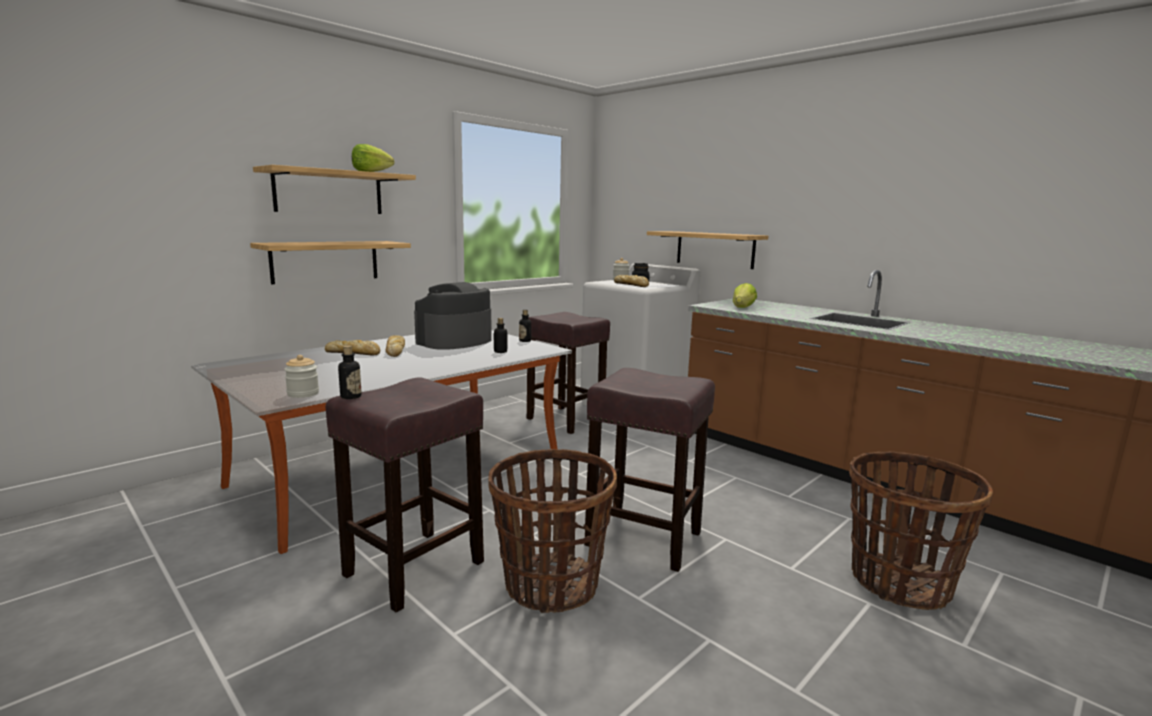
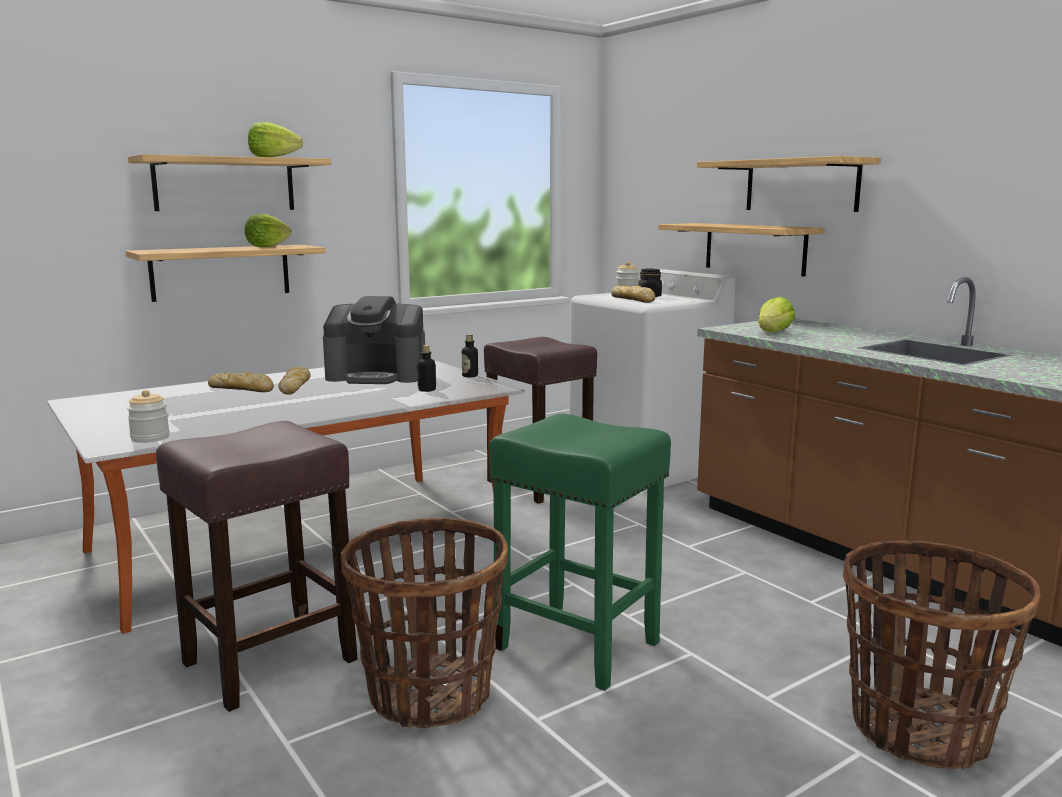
camera: 10 degrees right, 0 degrees up
(351, 396) = (185, 442): bottle -> none
(363, 242) = (267, 246): none -> lettuce
(454, 341) = (377, 375): coffee machine -> coffee machine turned 135 degrees counterclockwise
(646, 539) = (580, 646): brown stool -> green stool
(751, 206) = (801, 185): none -> shelf

